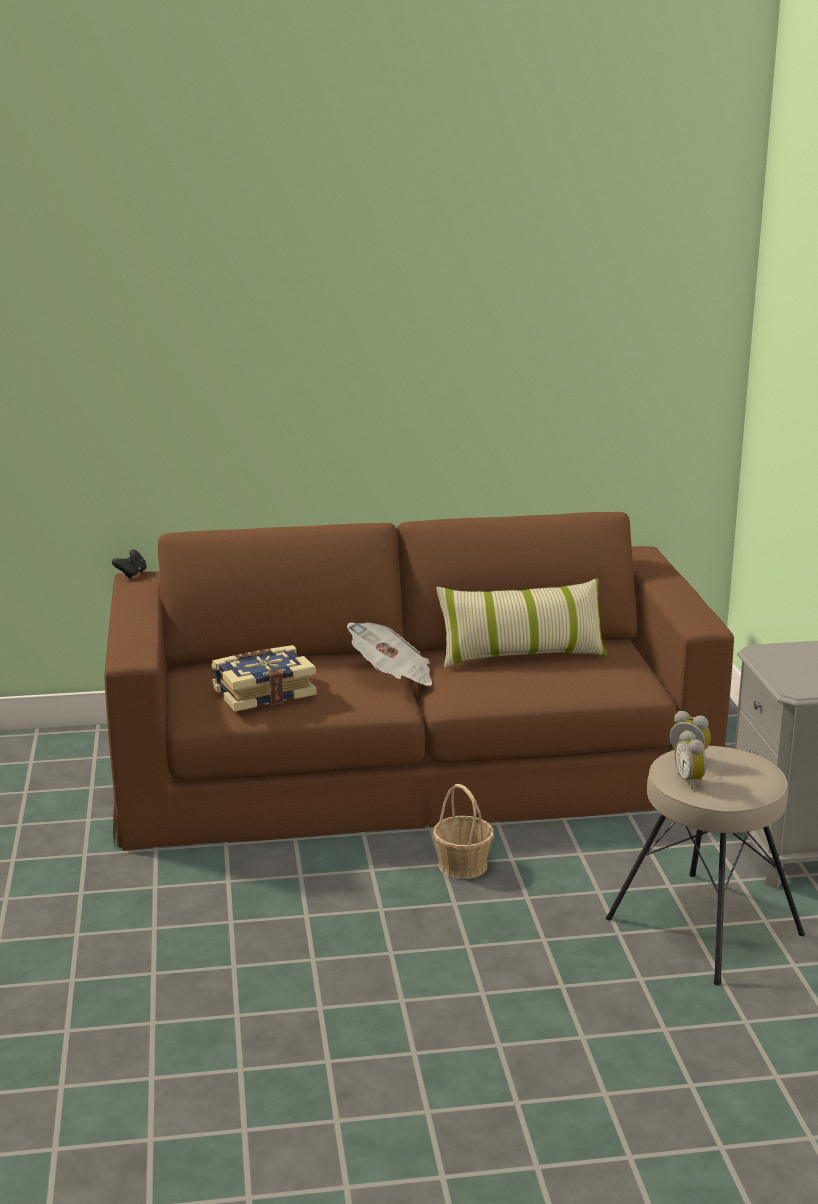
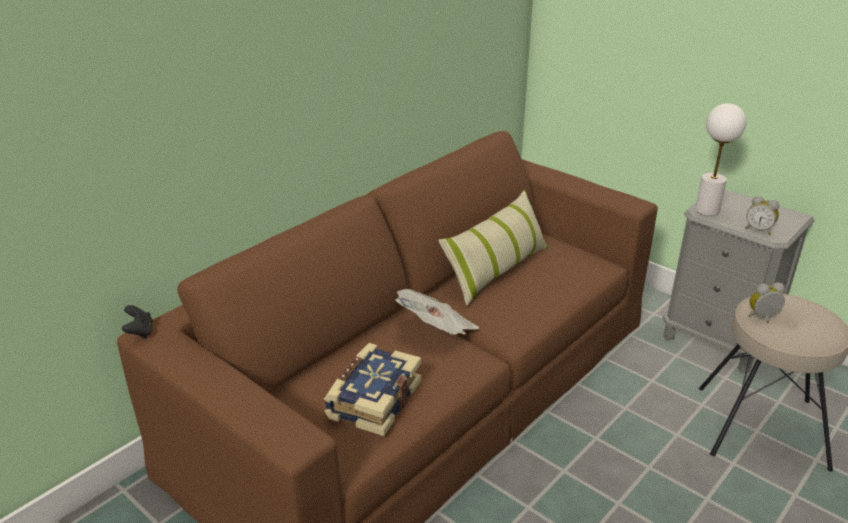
camera: 40 degrees left, 10 degrees up
(463, 865) = (577, 463): basket -> none
(691, 781) = (796, 336): alarm clock -> alarm clock (759, 230)
(769, 651) = (707, 210): none -> white table lamp

